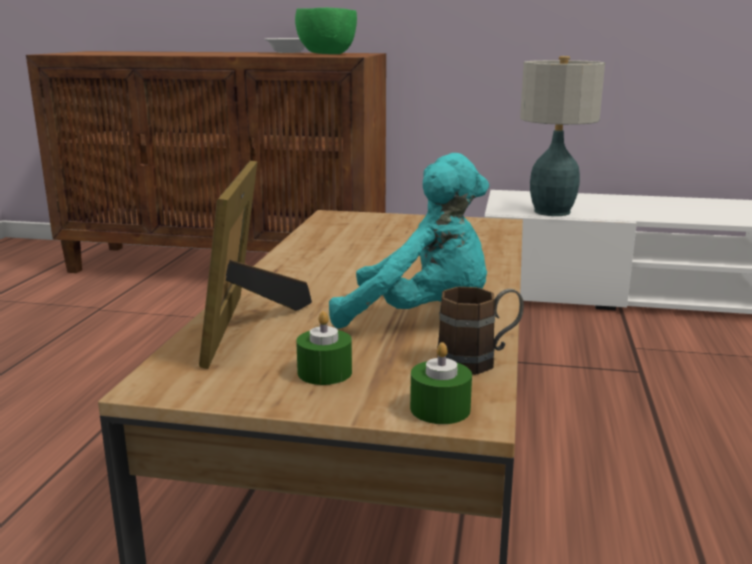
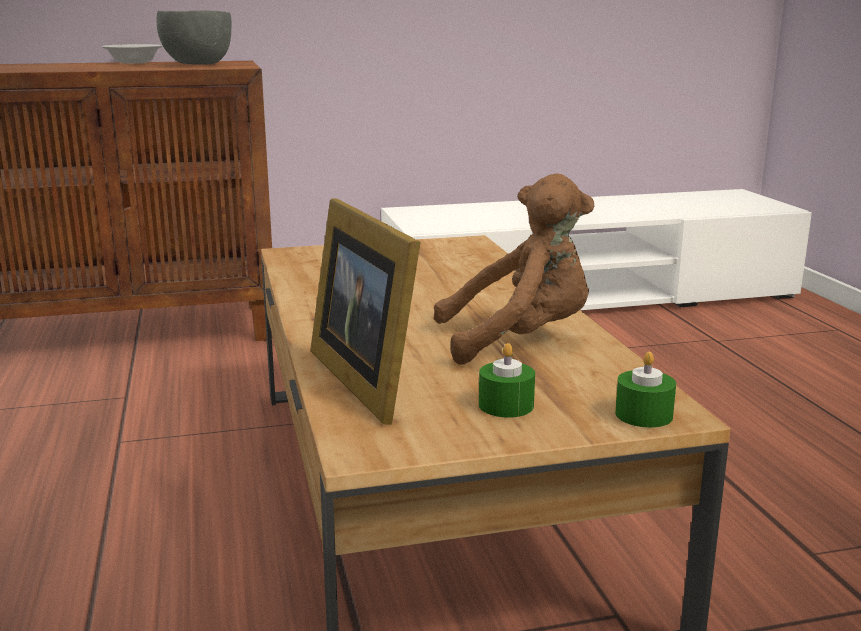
camera: 25 degrees left, 0 degrees up
(326, 54) = (197, 64): green bowl -> grey bowl
(420, 316) = (520, 340): turquoise plush toy -> brown plush toy
(478, 360) = (620, 369): brown mug -> none
(551, 212) = (469, 225): table lamp -> none

